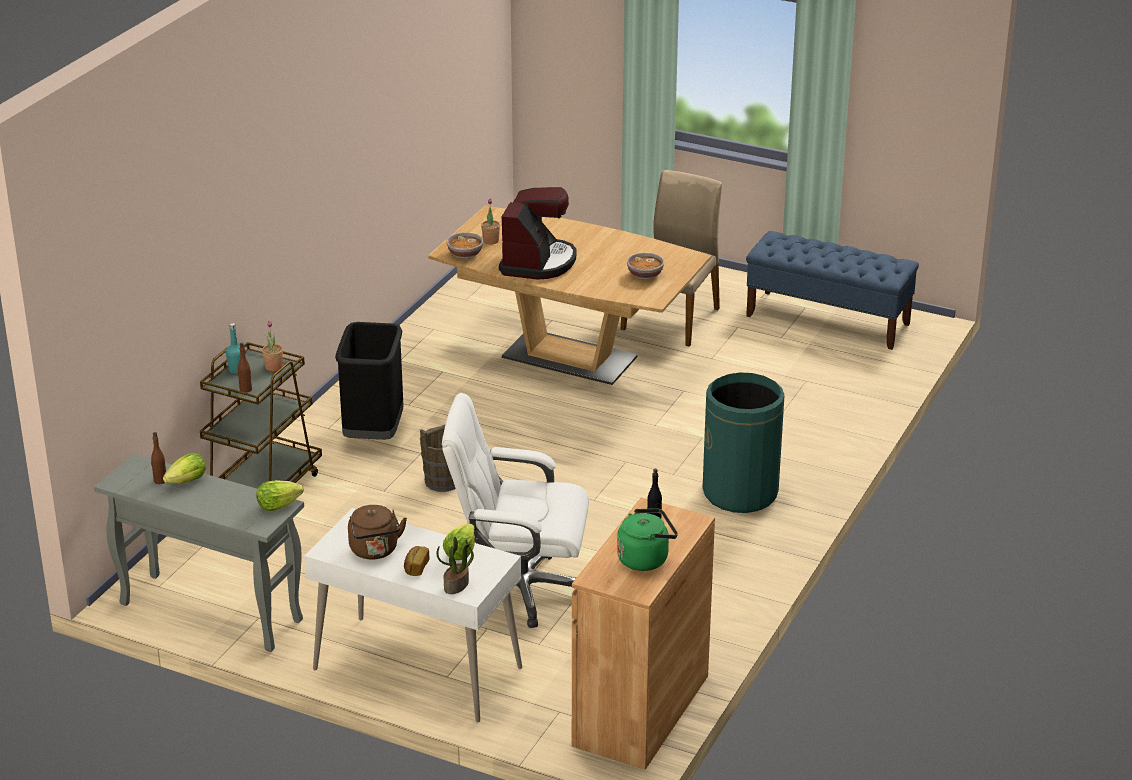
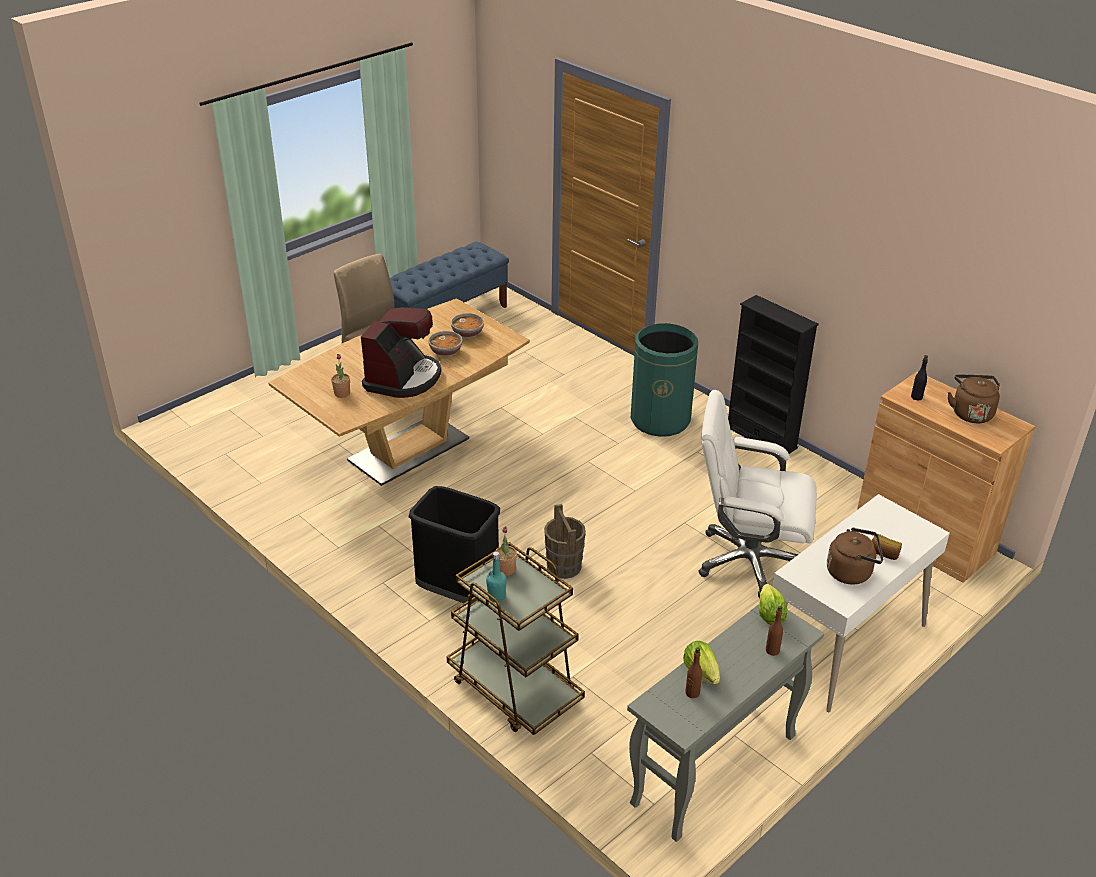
camera: 70 degrees left, 5 degrees up
(246, 389) = (540, 597): brown bottle -> brown bottle (772, 650)
(456, 585) = (916, 536): potted plant -> none
(460, 553) = (866, 524): lettuce -> none
(465, 255) = (356, 413): bowl -> bowl (446, 352)
(519, 590) = (747, 561): white office chair -> white office chair turned 75 degrees clockwise
(538, 262) = (403, 378): coffee machine -> coffee machine turned 75 degrees clockwise
(645, 558) = (970, 413): green kettle -> brown kettle
(759, 567) = (761, 437): none -> black bookcase

